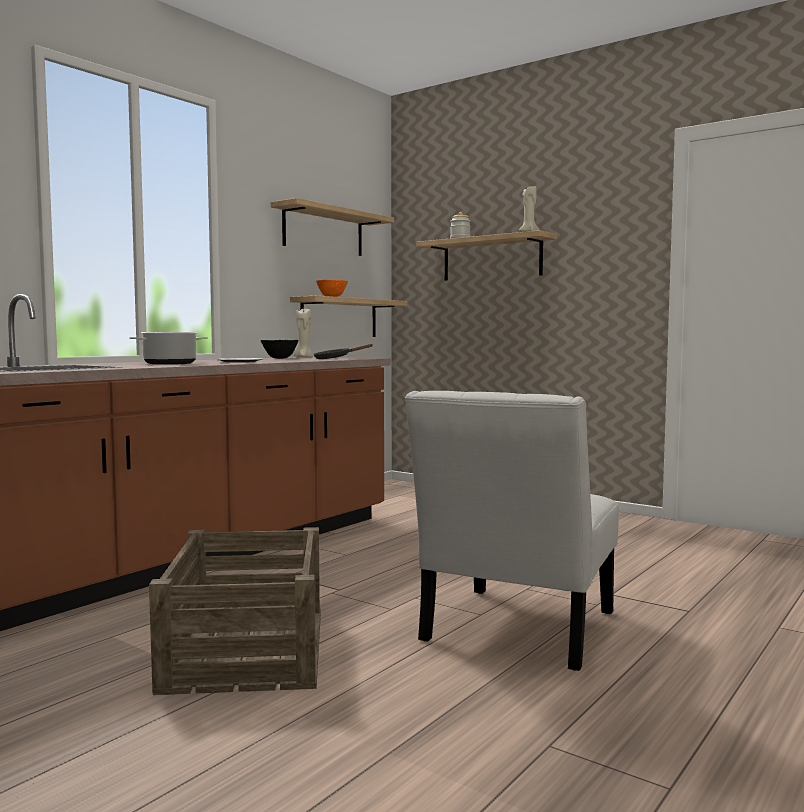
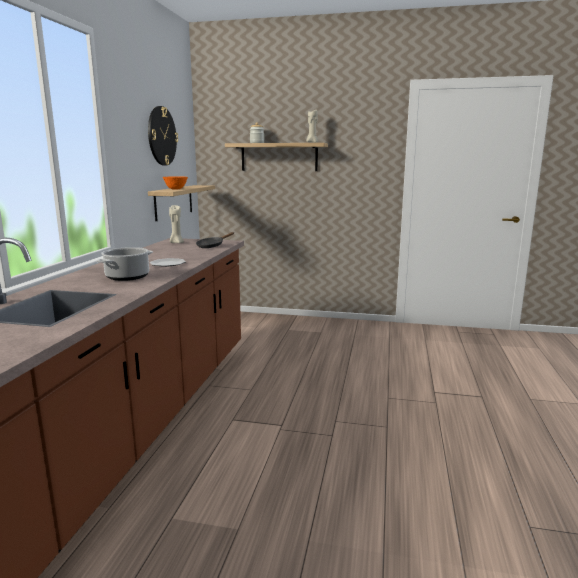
camera: 25 degrees left, 10 degrees up
(245, 649) = (282, 501): crate -> none
(279, 358) = (168, 248): black bowl -> none
(323, 231) = (161, 136): shelf -> wall clock
(515, 631) = (419, 436): white chair -> none

